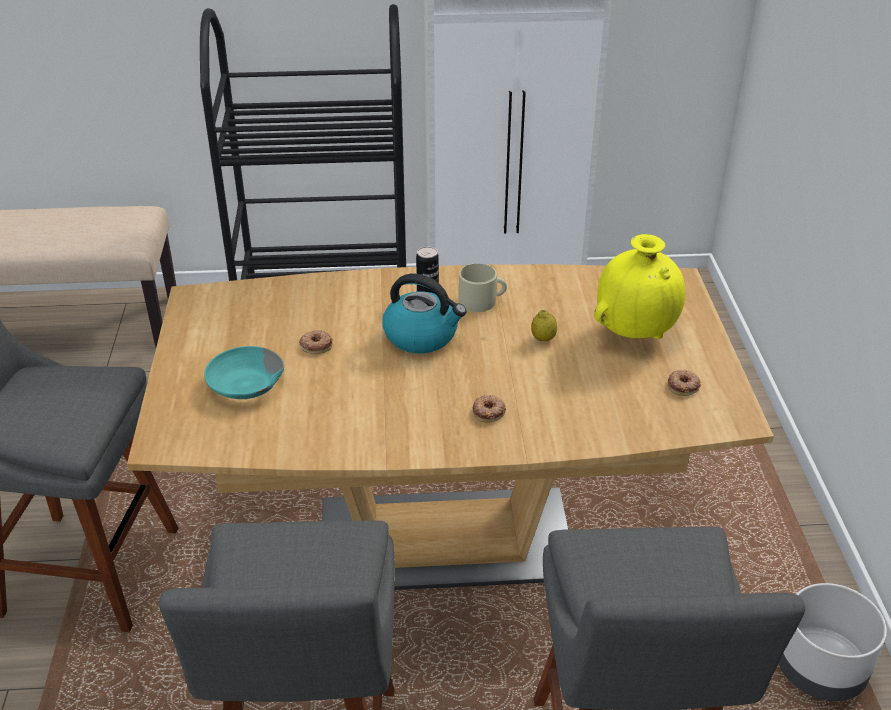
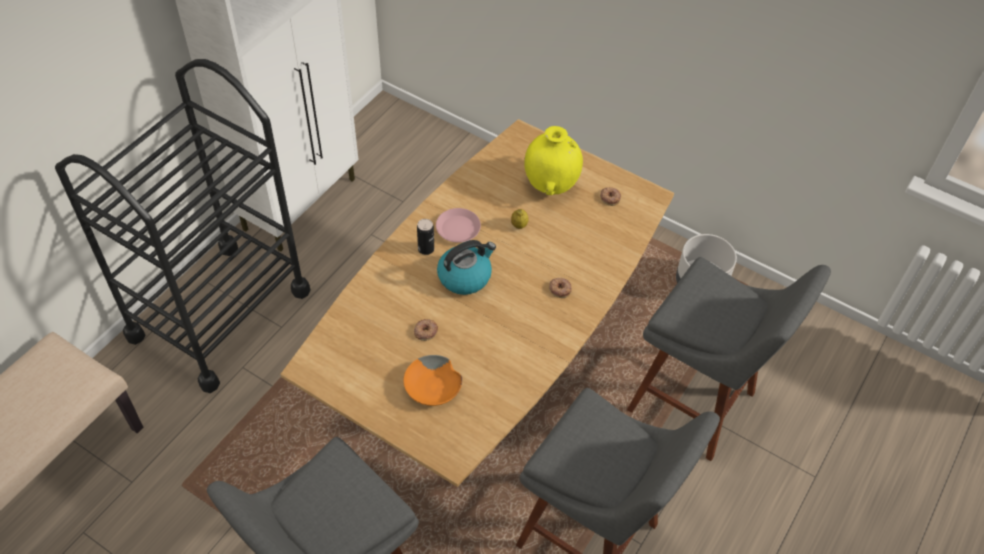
camera: 55 degrees left, 15 degrees up
(244, 385) = (433, 387): turquoise bowl -> orange bowl
(482, 301) = (458, 228): beige mug -> pink plate

